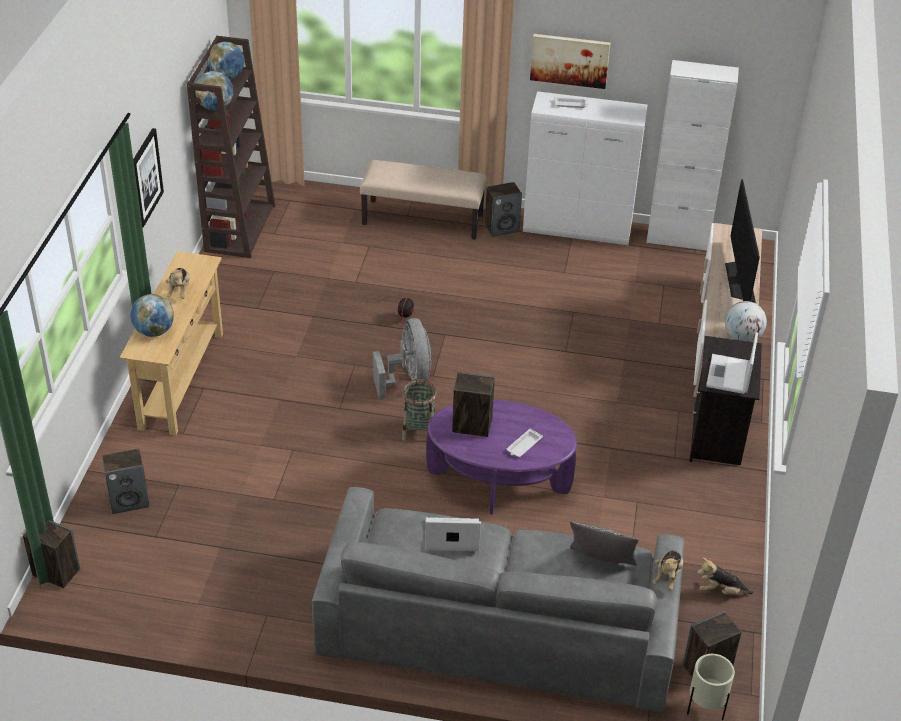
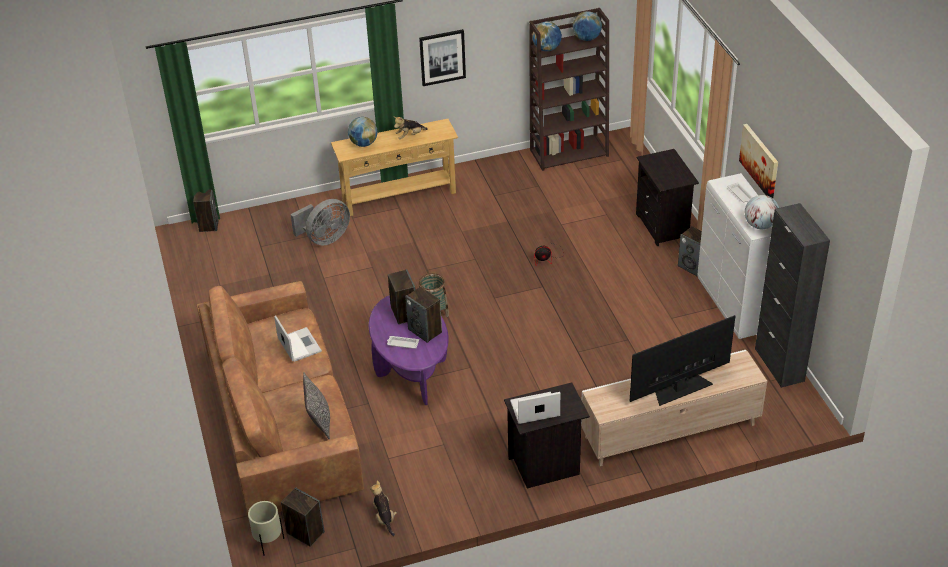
camera: 65 degrees right, 0 degrees up
(129, 501) = (281, 224): speaker -> speaker (425, 331)
(407, 379) = (481, 288): grey fan -> grey fan (325, 239)
(423, 219) = (663, 226): beige bench -> black nightstand
(498, 623) = (282, 416): grey sofa -> brown sofa
(667, 576) = (312, 449): plush toy -> none
(677, 239) = (779, 365): white cabinet -> black cabinet
(742, 337) = (607, 411): globe -> globe (760, 225)

